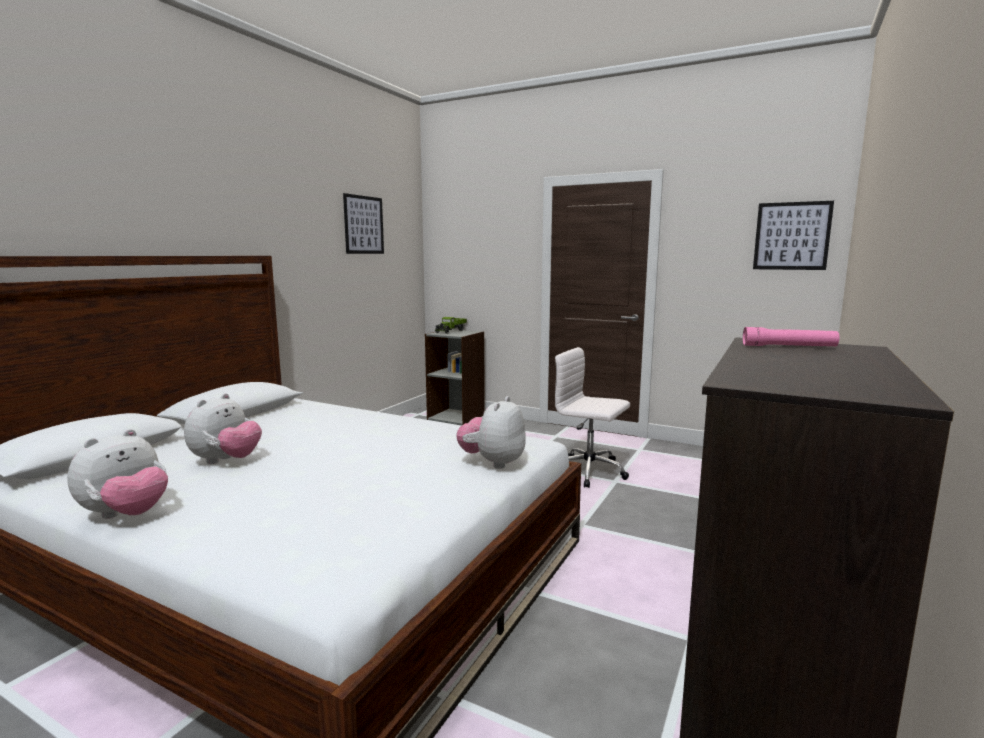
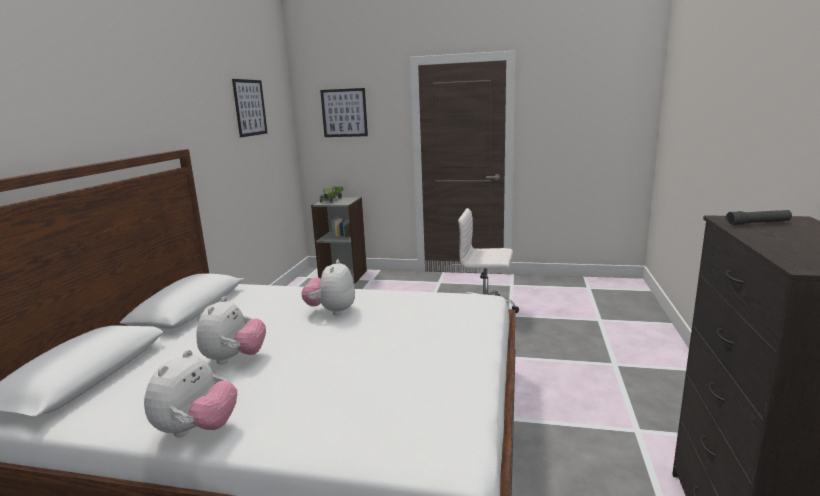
camera: 15 degrees left, 5 degrees up
(493, 463) = (469, 323): plush toy -> plush toy (331, 311)
(789, 346) = (758, 223): pink flashlight -> black flashlight
(791, 236) = (619, 105): picture -> picture (344, 113)

